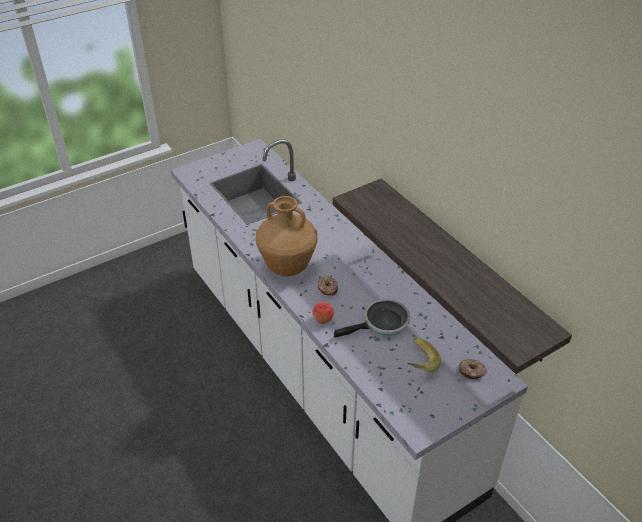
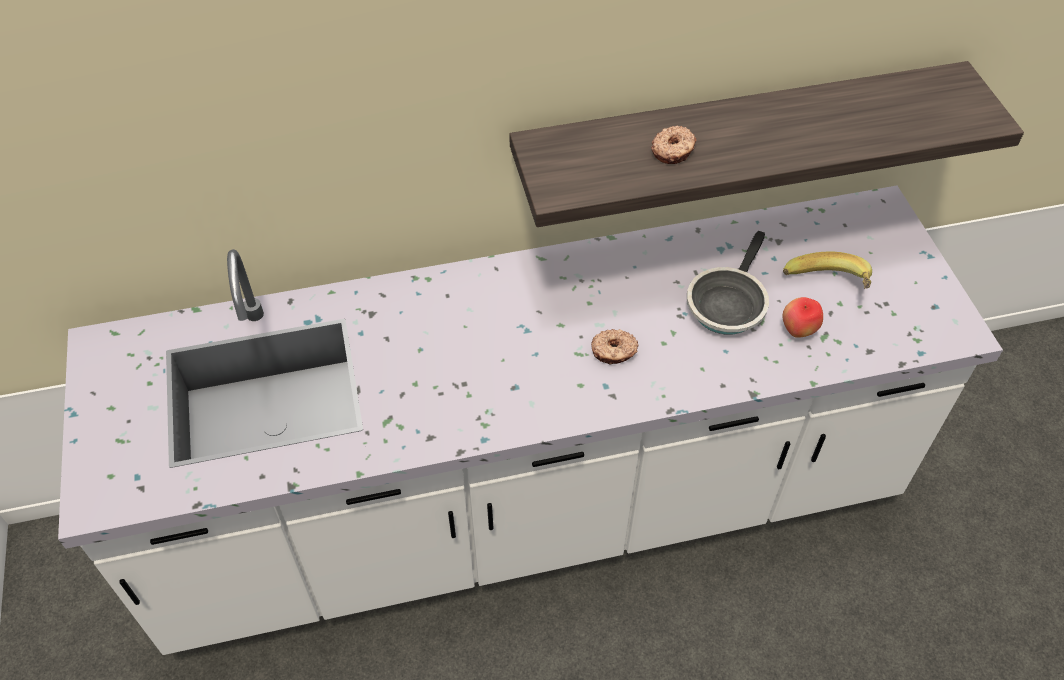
camera: 70 degrees left, 10 degrees up
(287, 267) = (529, 396): brown vase -> none
(323, 320) = (692, 381): apple -> apple (798, 330)
(382, 324) = (727, 303): frying pan -> frying pan turned 150 degrees counterclockwise
(471, 372) = (859, 233): donut -> donut (673, 151)

